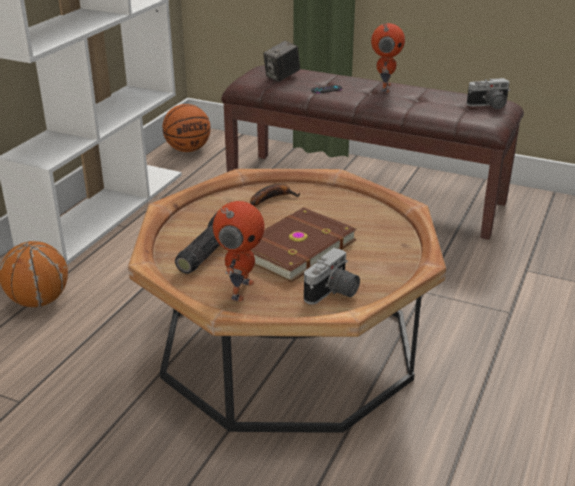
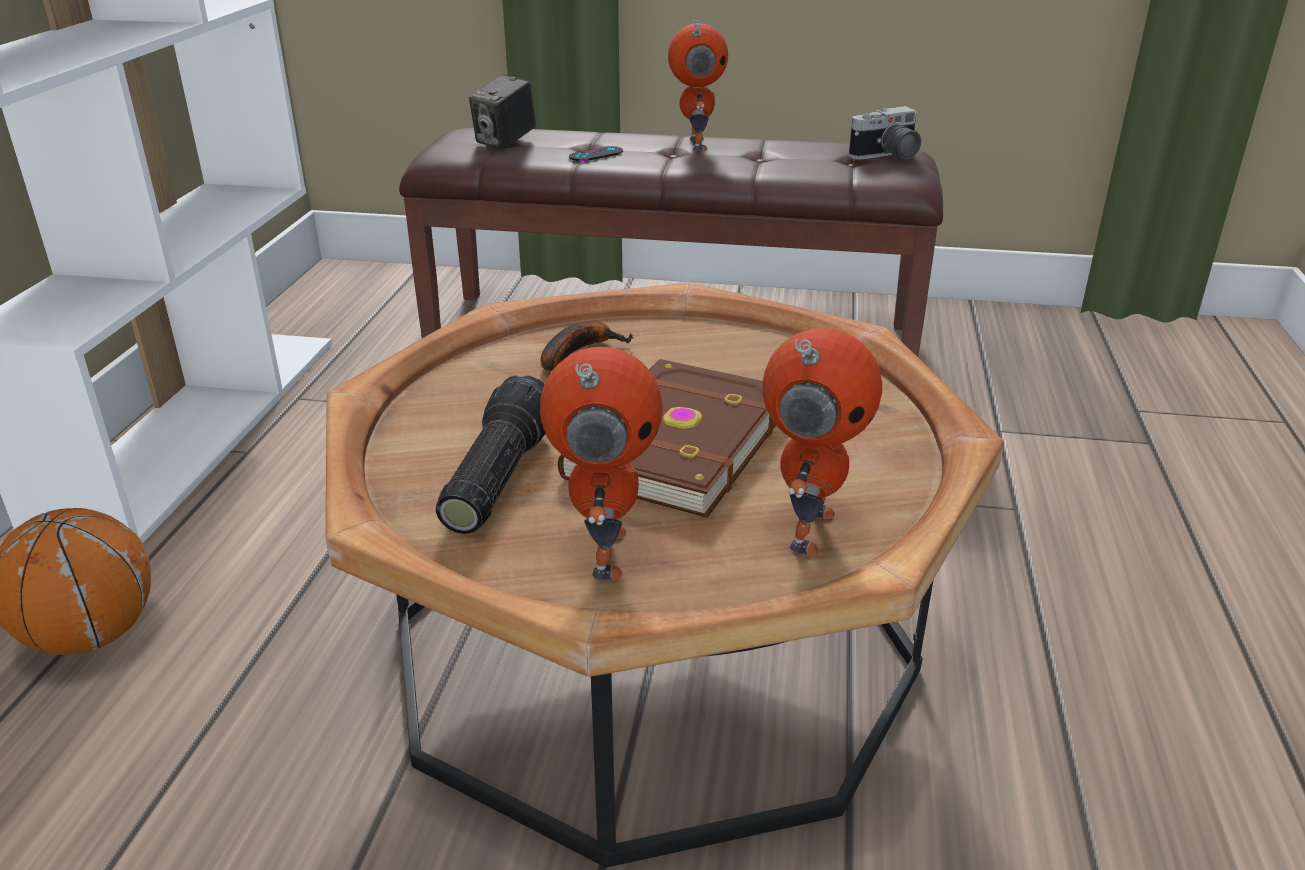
camera: 15 degrees left, 0 degrees up
(188, 150) = (330, 300): basketball -> none
(333, 293) = (807, 529): camera -> toy robot

